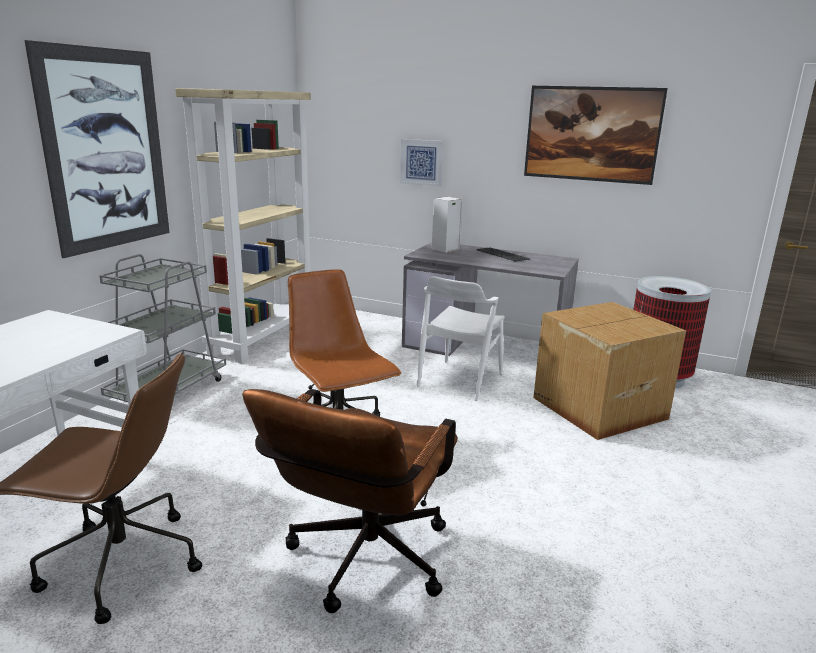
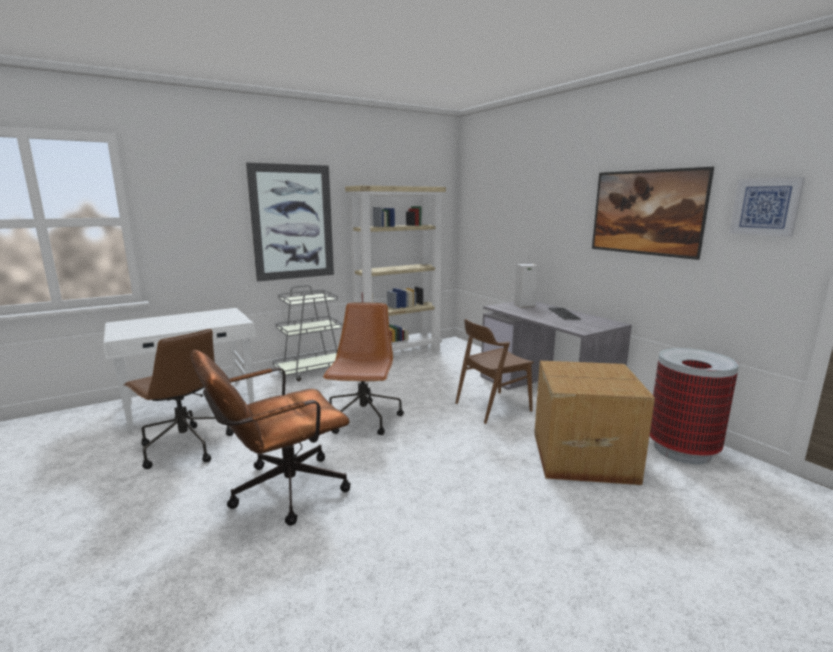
camera: 35 degrees right, 5 degrees down
(421, 162) = (524, 237): picture -> picture (765, 206)
(459, 380) = (492, 407): white chair -> brown chair

